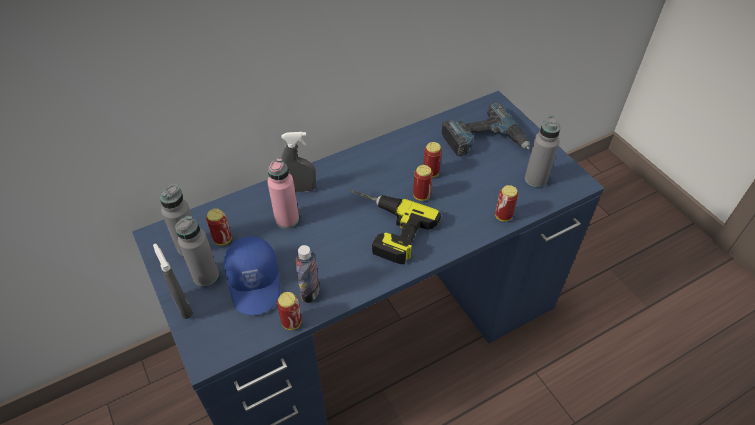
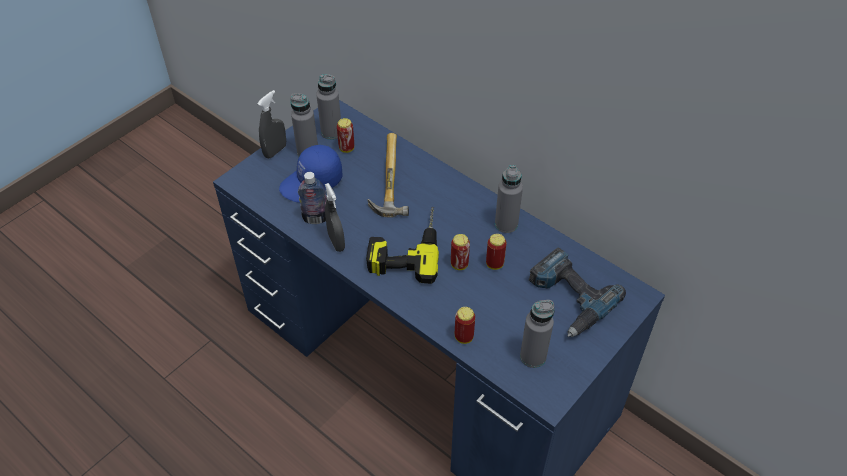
camera: 70 degrees right, 0 degrees up
(287, 219) = (385, 179): pink bottle -> hammer
(291, 322) = (282, 217): can -> none
(300, 189) = (424, 176): grey spray bottle -> grey spray bottle (336, 242)
(389, 152) = (506, 224): none -> grey bottle

